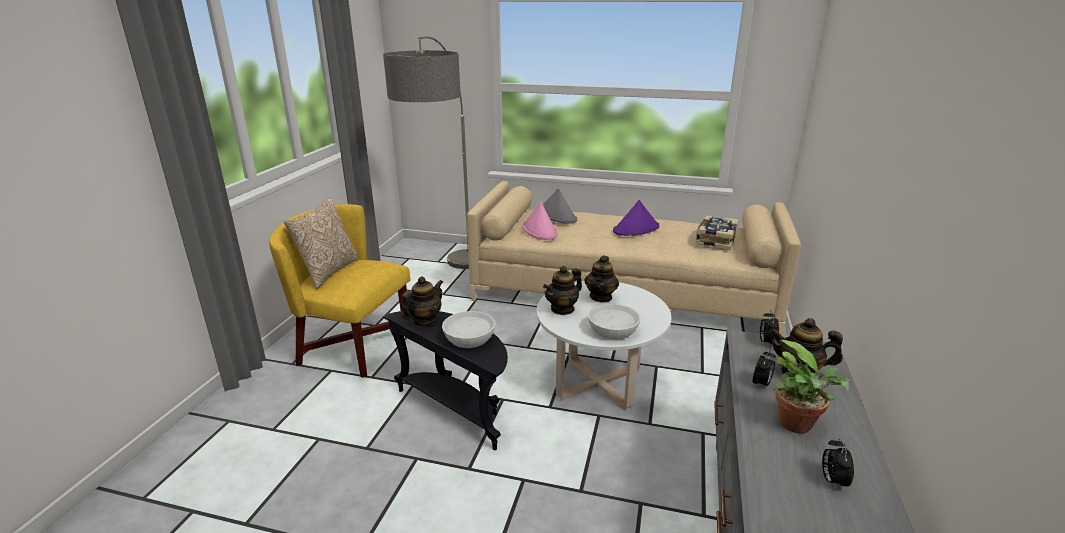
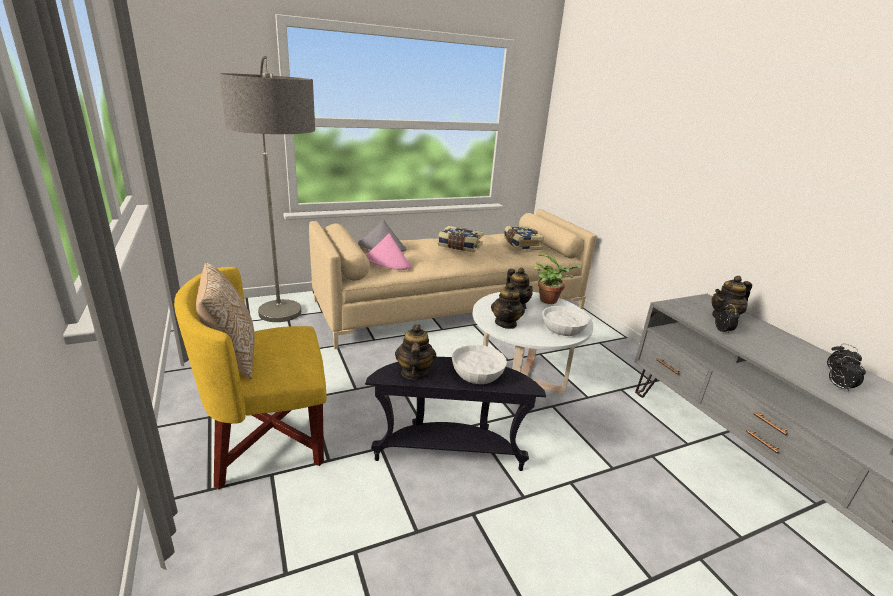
camera: 40 degrees left, 0 degrees up
(636, 229) = (459, 246): purple hat -> book
(766, 342) = (681, 304): alarm clock -> alarm clock (839, 387)
(799, 425) = (776, 349): potted plant -> potted plant (551, 300)

